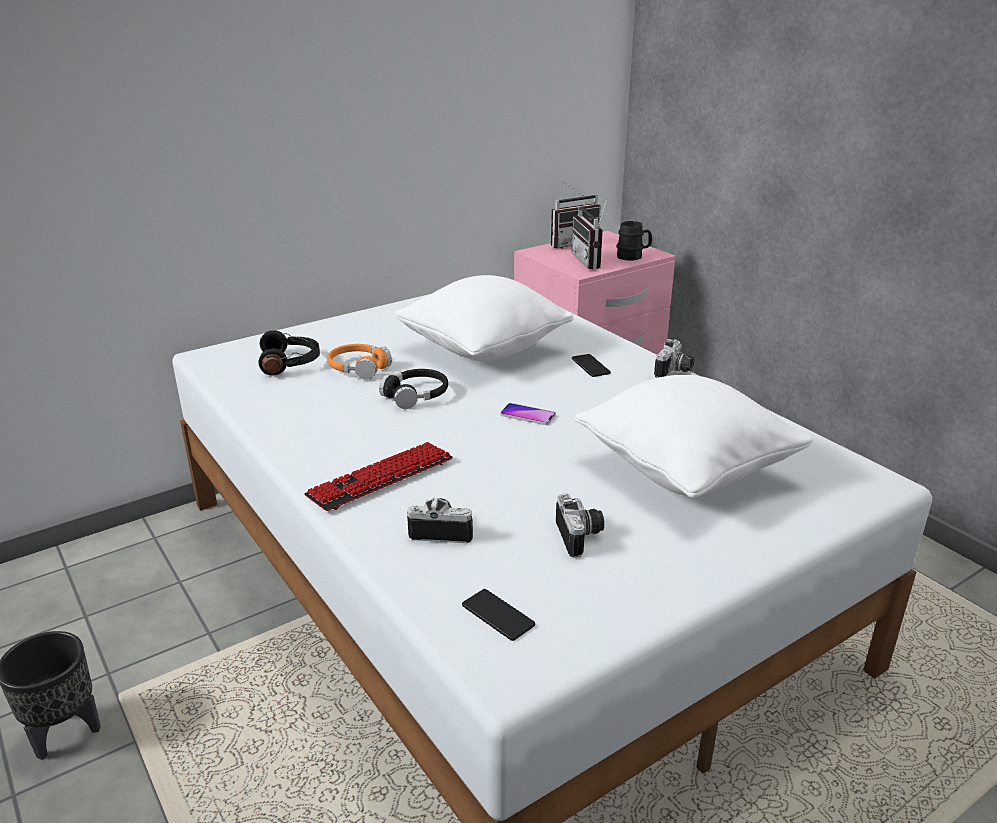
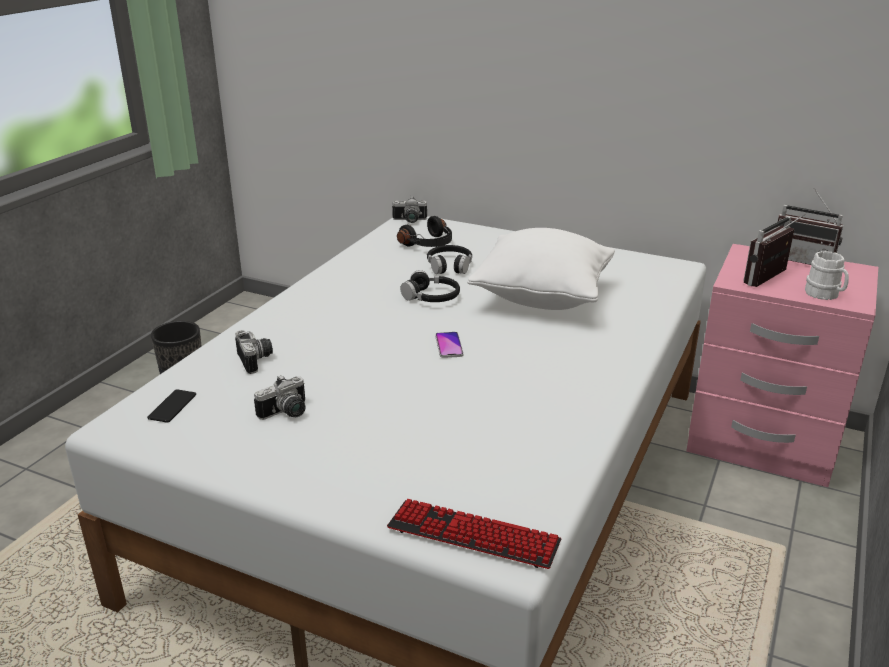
camera: 60 degrees right, 0 degrees up
(358, 368) = (449, 266): orange headphones -> black headphones
(381, 478) = (304, 321): keyboard -> keyboard (473, 536)
(590, 366) = (573, 348): phone -> none
(633, 256) = (825, 295): black mug -> white mug
(675, 371) = (619, 391): camera -> camera (409, 221)
(686, 471) = (428, 437): white pillow -> none

